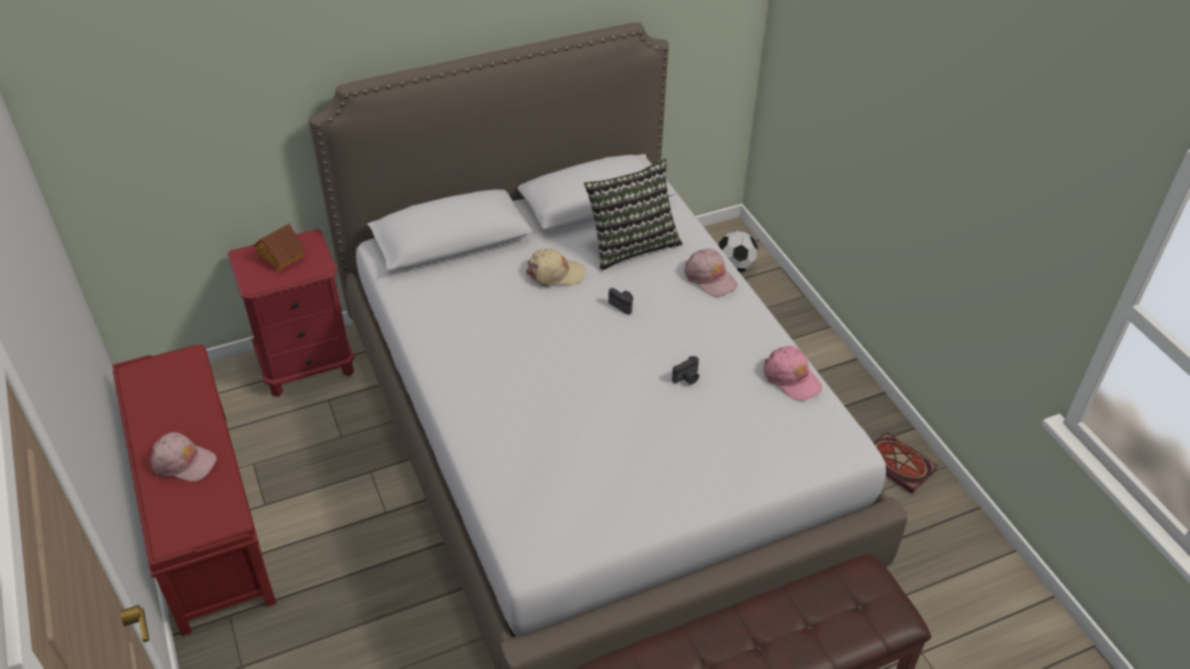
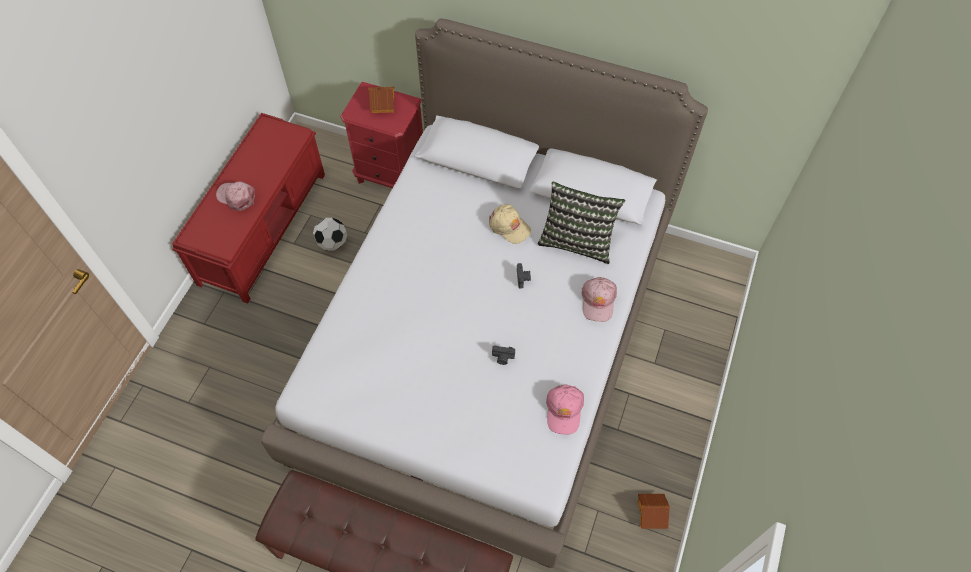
camera: 45 degrees right, 15 degrees up
(183, 462) = (236, 197): pink cap -> pink cap turned 150 degrees clockwise
(735, 266) = (706, 293): football -> football (332, 243)
(900, 464) = (651, 513): book -> toy house

